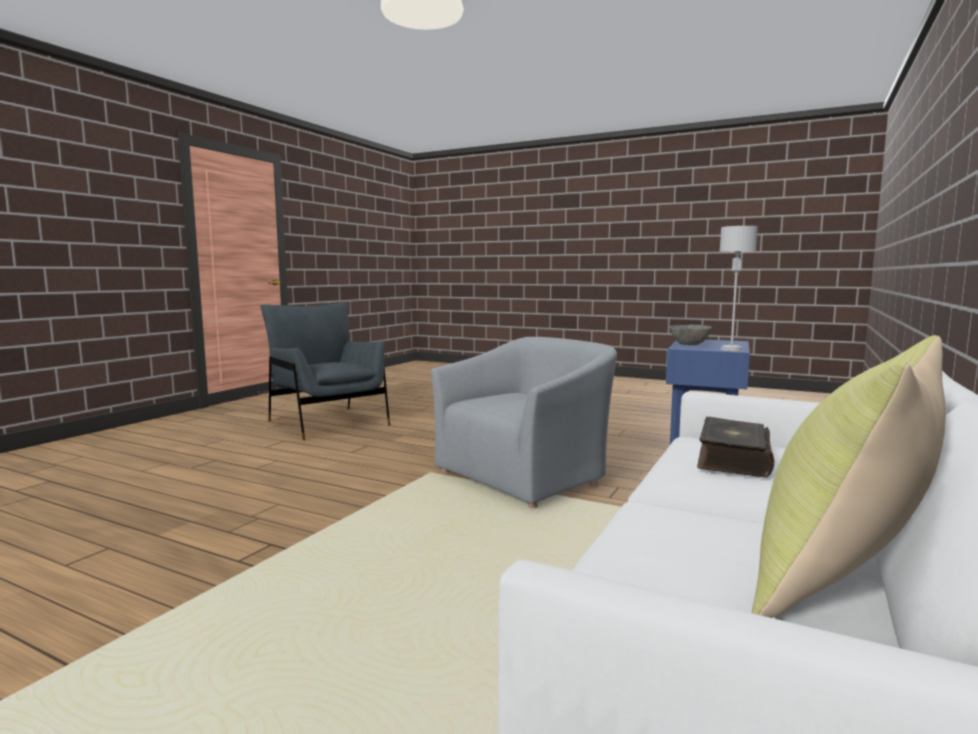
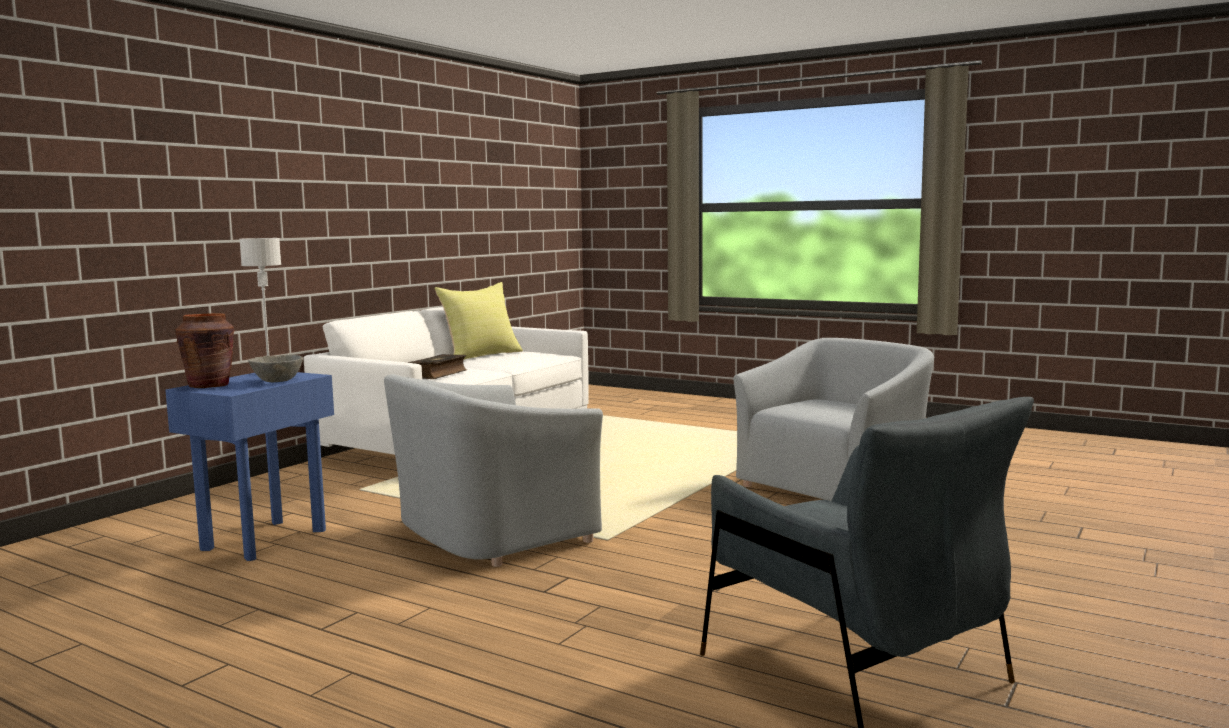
camera: 175 degrees left, 0 degrees up
(146, 540) = (834, 487): none -> grey armchair
(725, 342) = (209, 386): none -> brown vase

